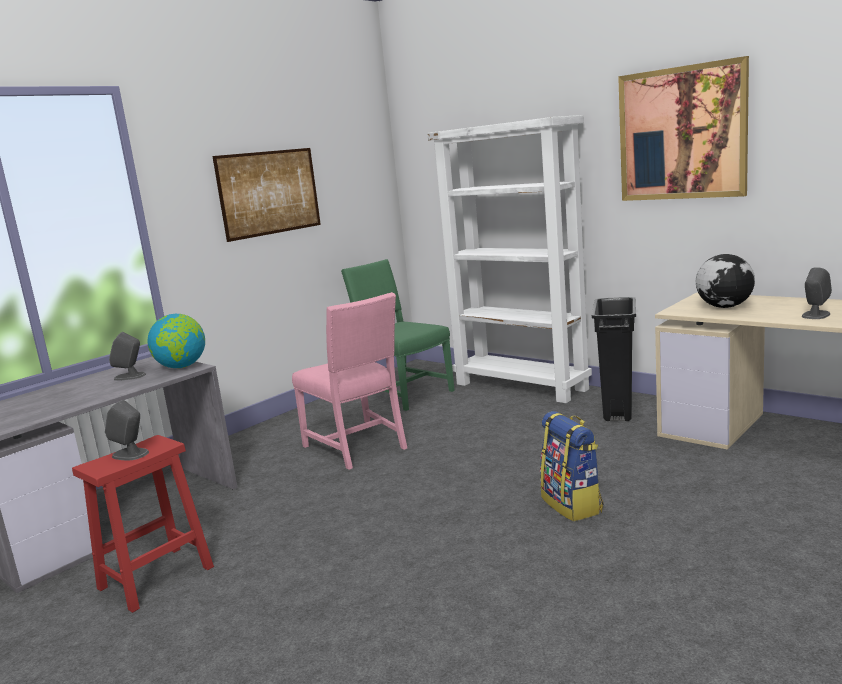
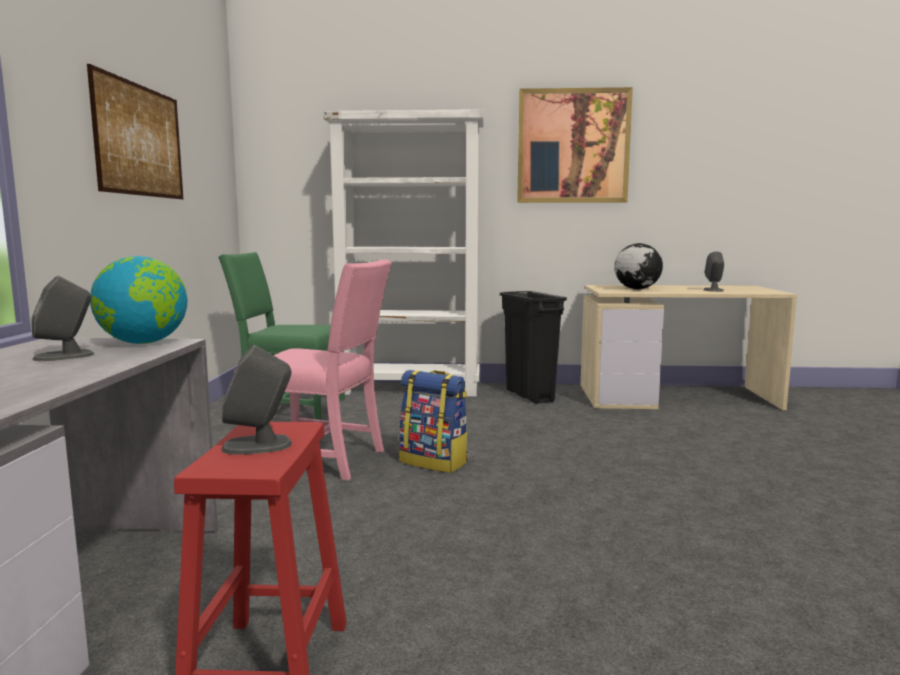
camera: 40 degrees left, 5 degrees down
(572, 505) = (628, 463): backpack -> backpack (434, 462)

